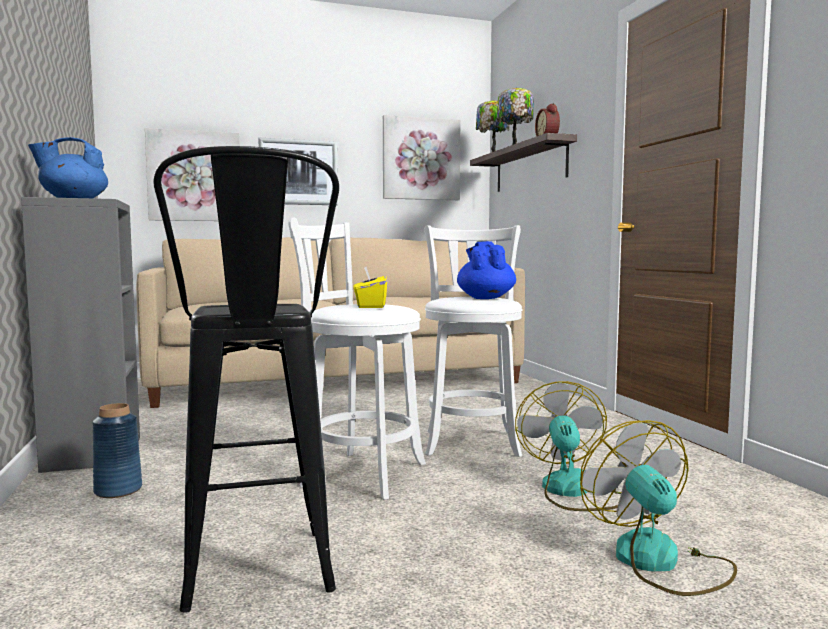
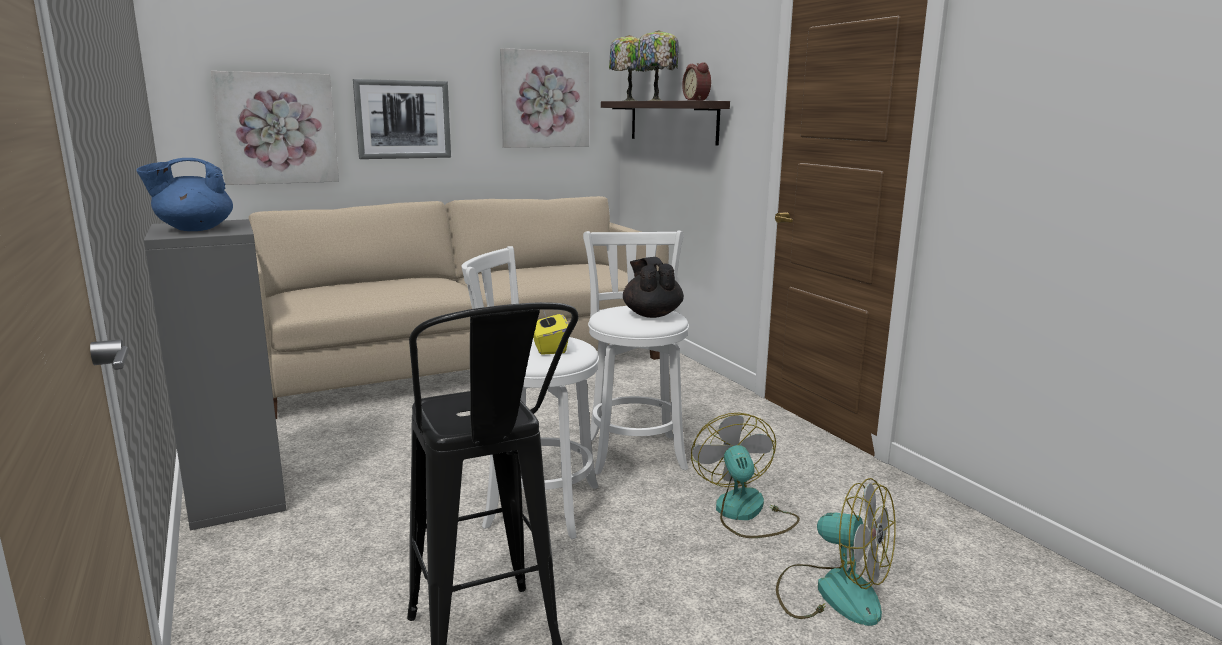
camera: 10 degrees left, 10 degrees up
(118, 490) = (293, 548): blue vase -> none
(485, 298) = (651, 314): blue teapot -> black teapot
(659, 562) = (832, 592): fan -> fan turned 150 degrees clockwise

